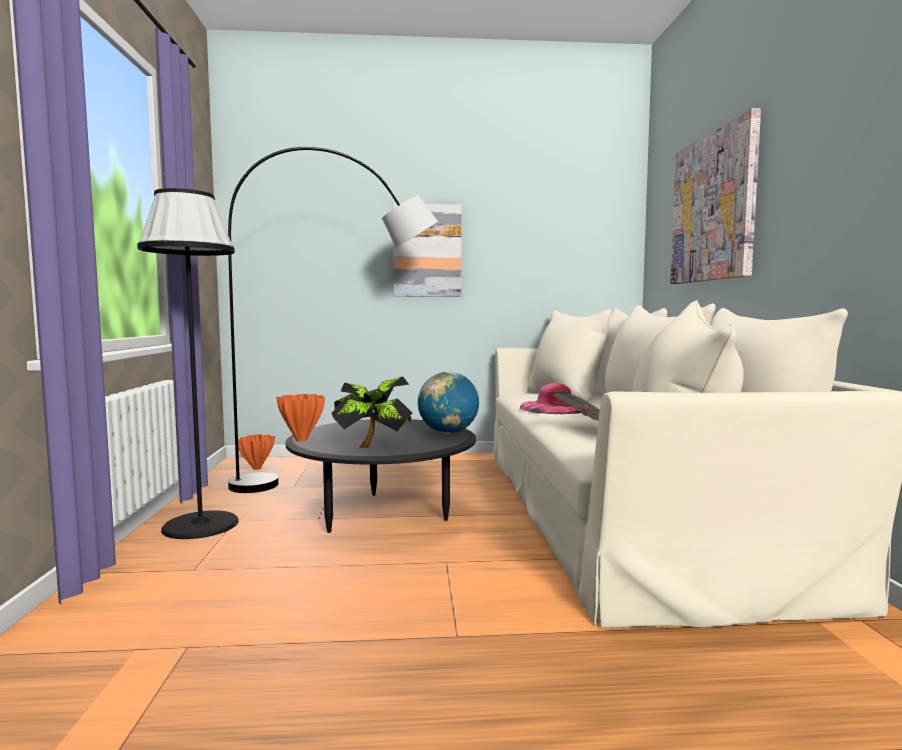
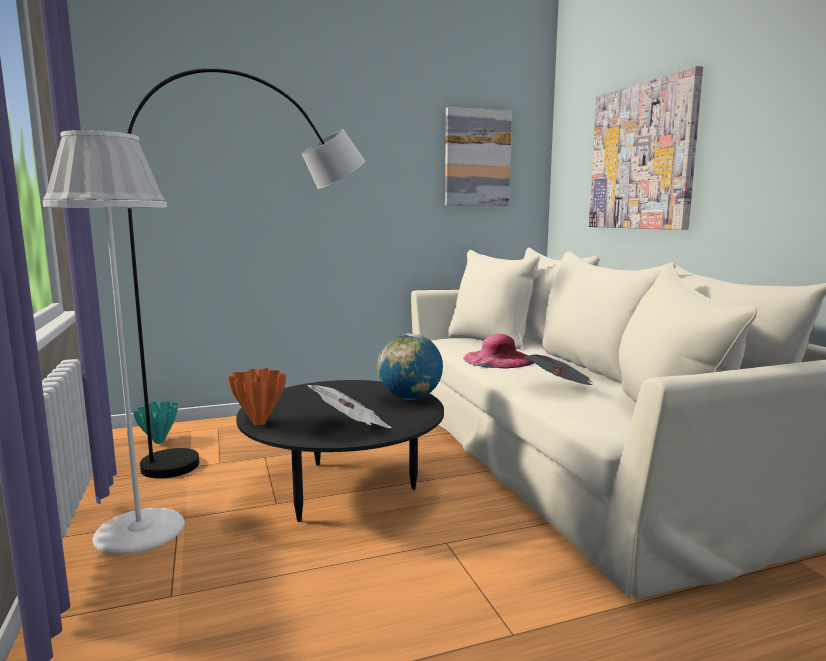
camera: 15 degrees left, 5 degrees up
(200, 525) = (139, 531): black floor lamp -> white floor lamp
(257, 468) = (160, 441): orange vase -> turquoise vase
(374, 447) = (351, 427): potted plant -> newspaper
(427, 251) = (337, 187): picture -> picture (477, 158)

